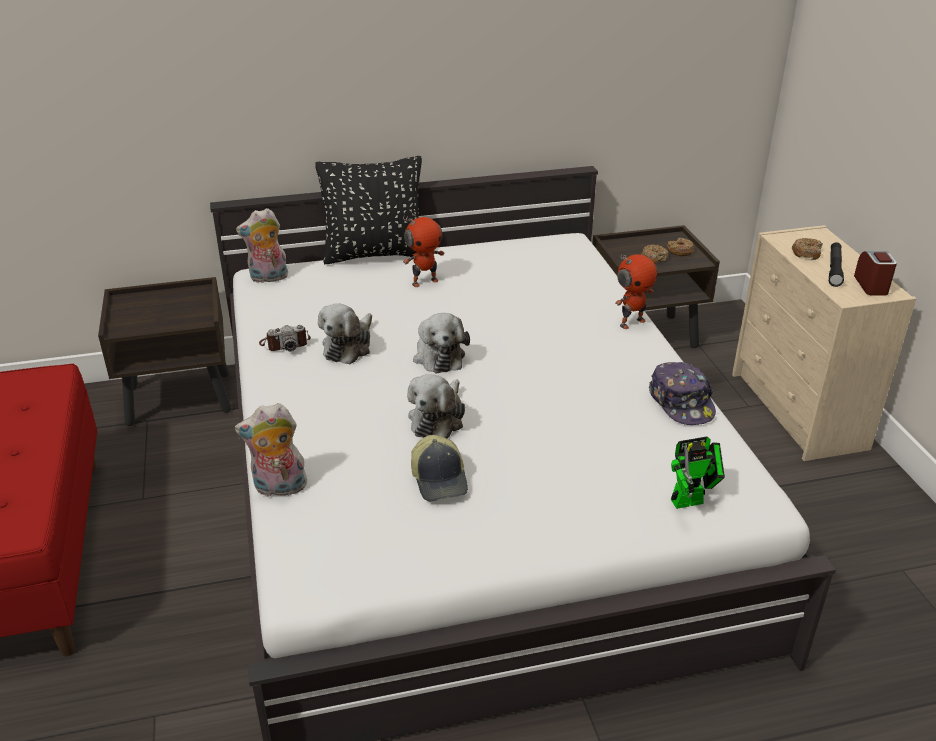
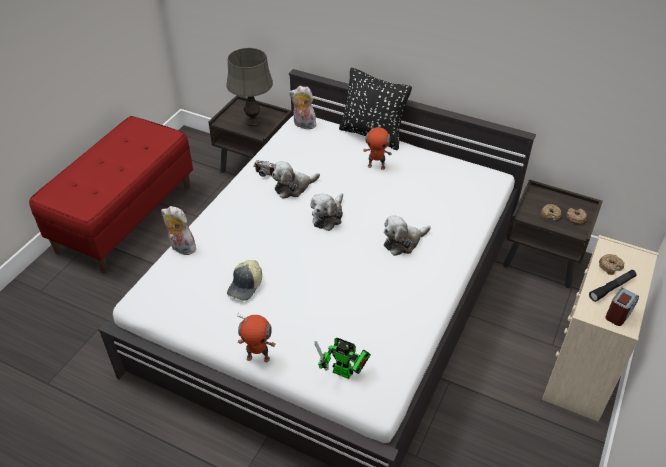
camera: 40 degrees right, 10 degrees up
(171, 312) = (253, 122): none -> grey table lamp
(438, 419) = (284, 253): plush toy -> plush toy (403, 242)
(631, 322) = (456, 252): toy robot -> toy robot (258, 357)
(681, 403) = (416, 317): cap -> none

